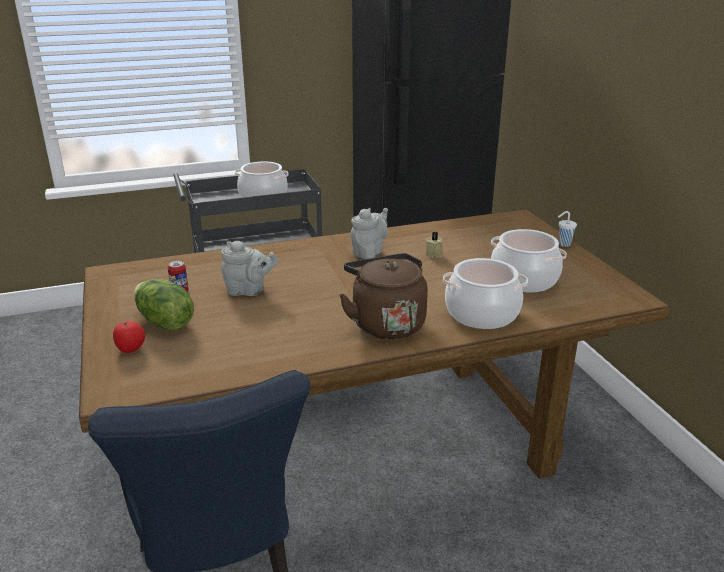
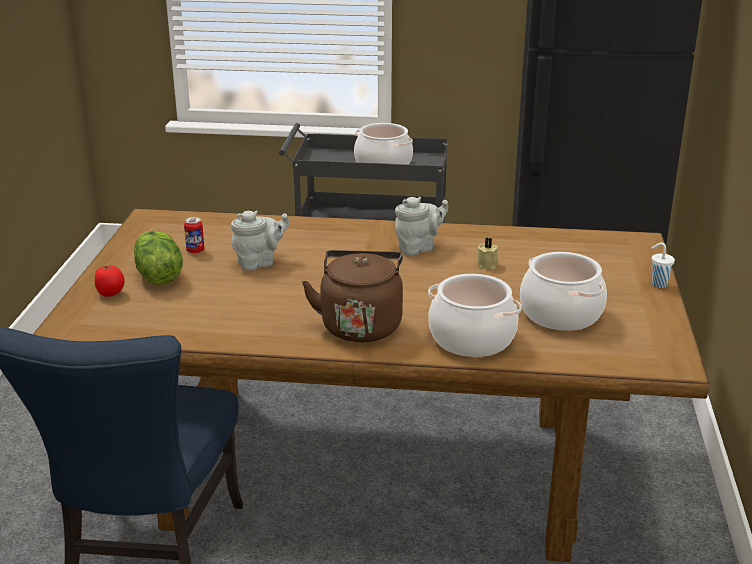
camera: 25 degrees right, 0 degrees up
(248, 291) = (259, 263): grey teapot -> grey teapot turned 60 degrees counterclockwise

